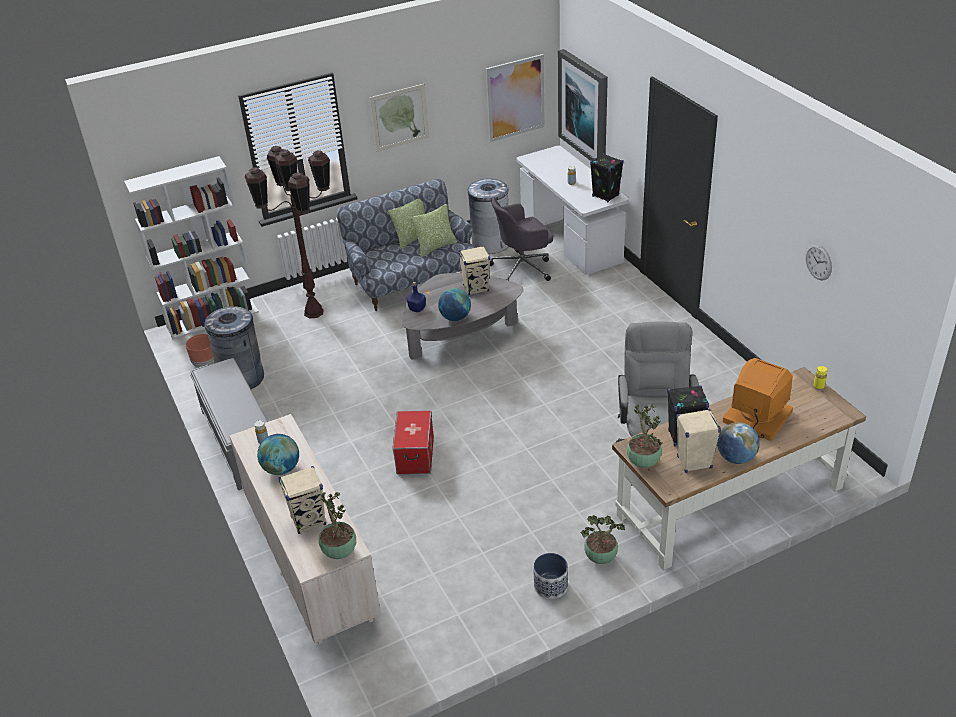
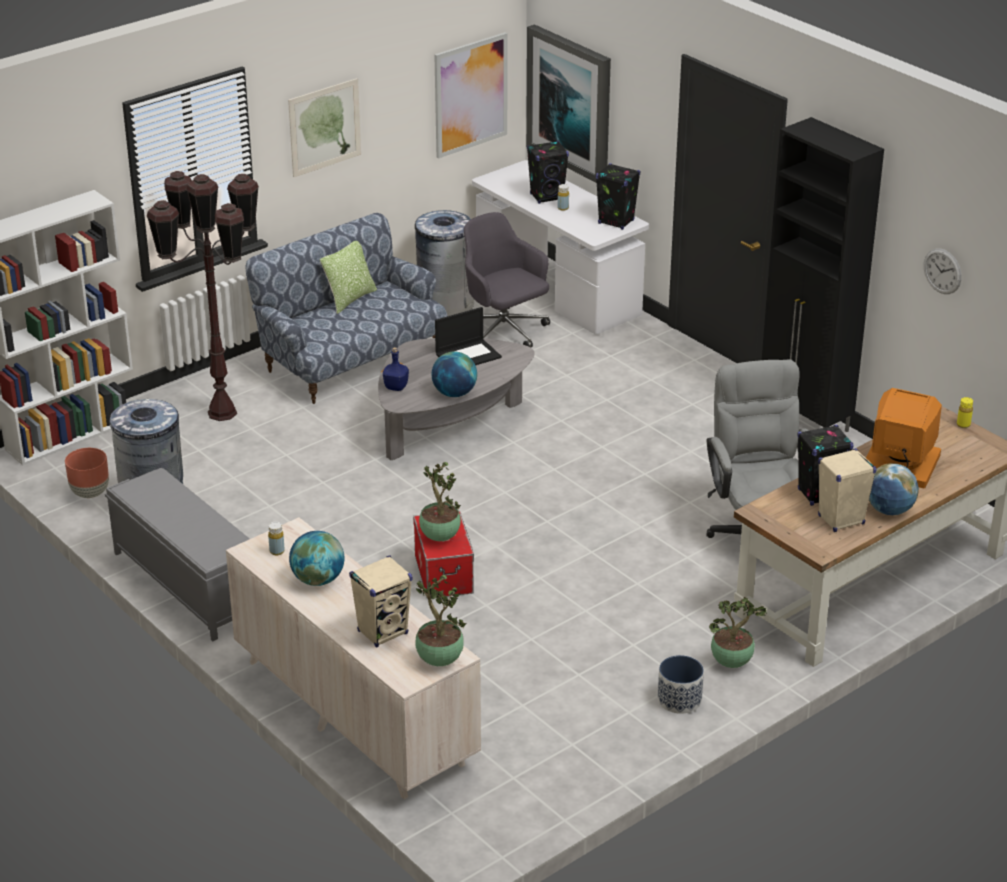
camera: 15 degrees left, 5 degrees down
(435, 247) = (387, 307): pillow -> none
(476, 288) = (468, 355): beige speaker -> laptop
(523, 268) = (503, 333): grey office chair -> grey office chair turned 90 degrees clockwise
(563, 174) = (547, 197): none -> black speaker
(642, 462) = (778, 526): potted plant -> potted plant (439, 536)
(718, 356) = (805, 420): none -> black cabinet

